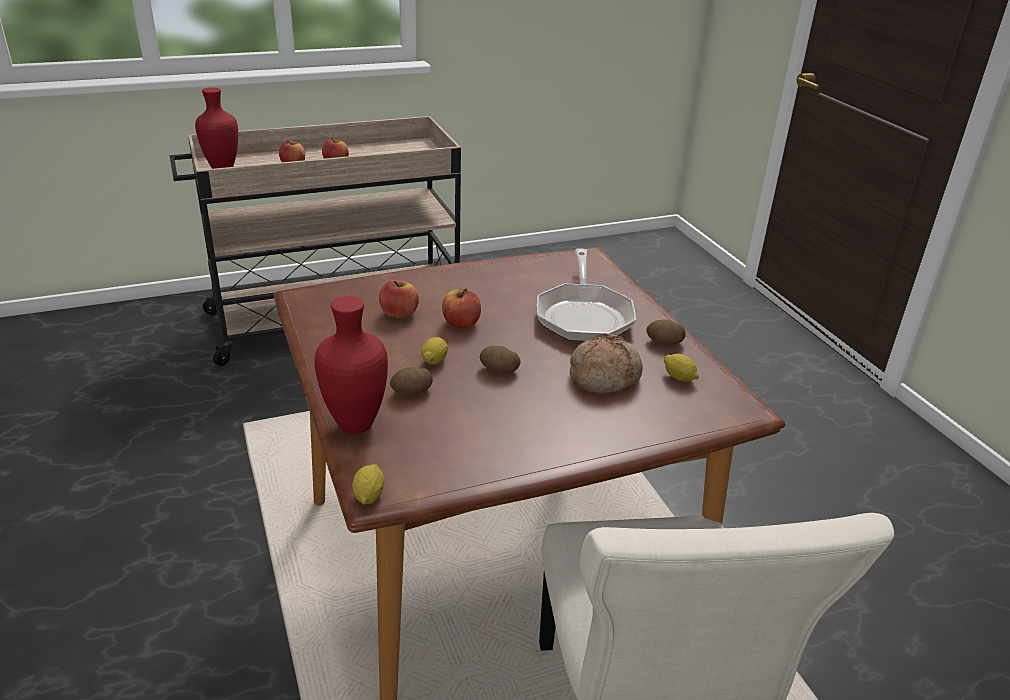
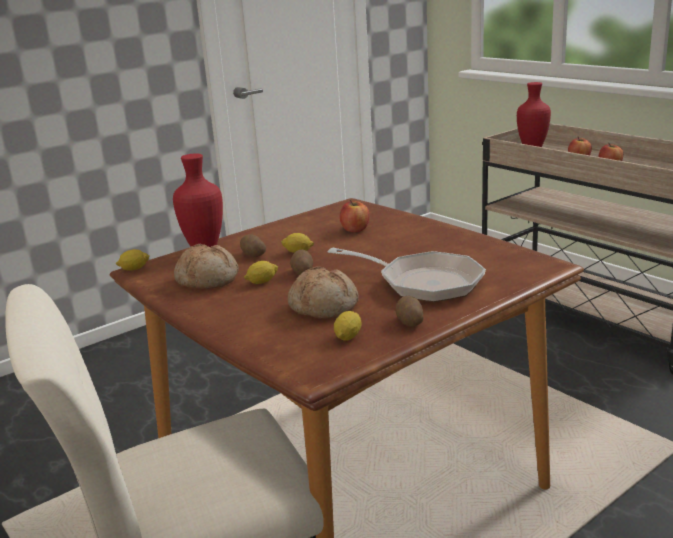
camera: 75 degrees right, 10 degrees down
(461, 323) = (360, 248): apple -> none
(467, 436) = (208, 279): none -> bread
(507, 400) = (262, 282): none -> lemon
(583, 315) = (423, 283): frying pan -> frying pan turned 135 degrees counterclockwise

